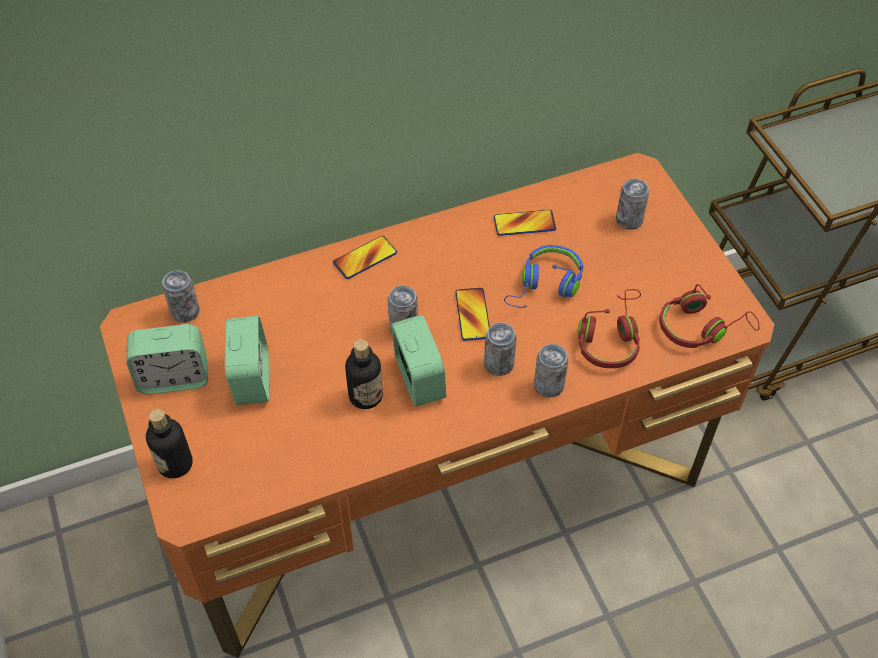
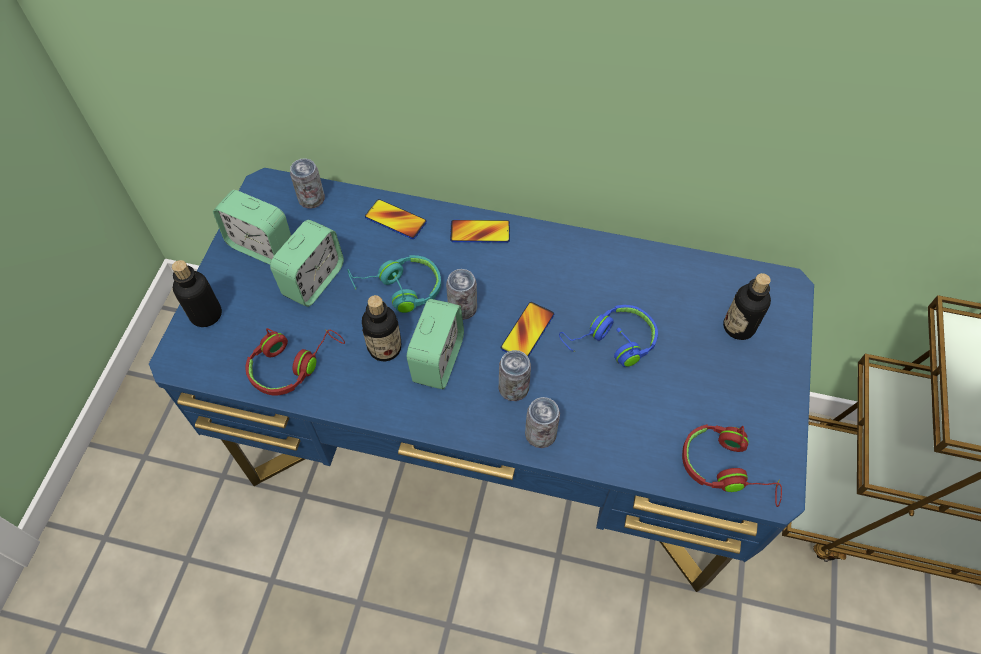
camera: 35 degrees right, 5 degrees up
(335, 343) = (399, 289): none -> turquoise headphones
(437, 480) = (490, 448): orange desk -> blue desk
(524, 224) = (638, 277): phone -> phone (395, 220)
(610, 338) = (631, 425): red headphones -> red headphones (293, 364)
(629, 220) = (738, 327): can -> bottle

